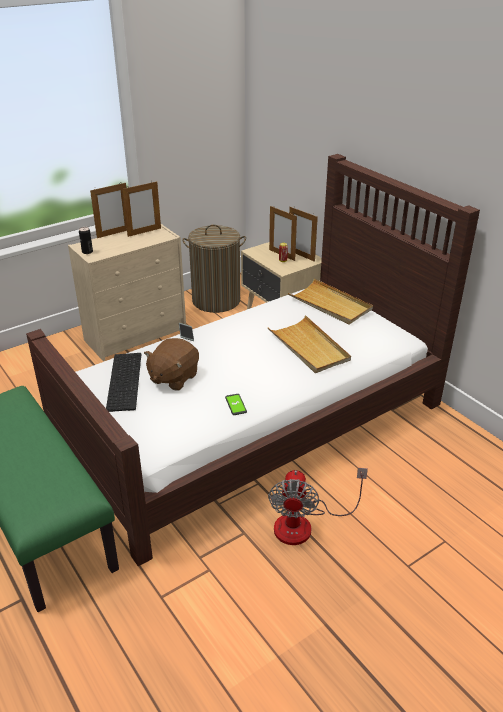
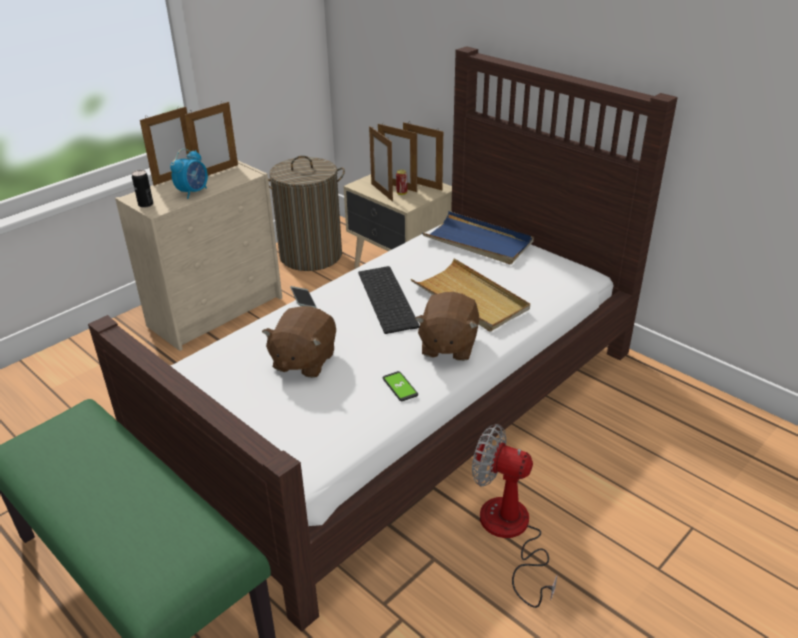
camera: 10 degrees left, 0 degrees up
(123, 246) = (193, 192): none -> alarm clock
(126, 382) = (239, 374): keyboard -> keyboard (389, 299)
(268, 258) = (382, 192): none -> picture frame
(280, 380) = (447, 346): none -> brown plush toy
(304, 524) = (510, 533): fan -> fan turned 120 degrees clockwise
(330, 304) = (478, 242): beige tray -> blue tray

